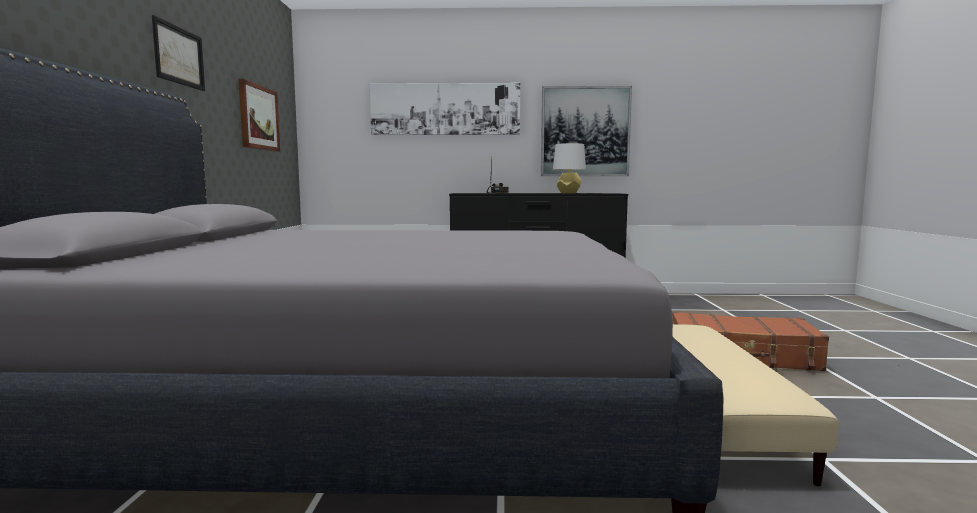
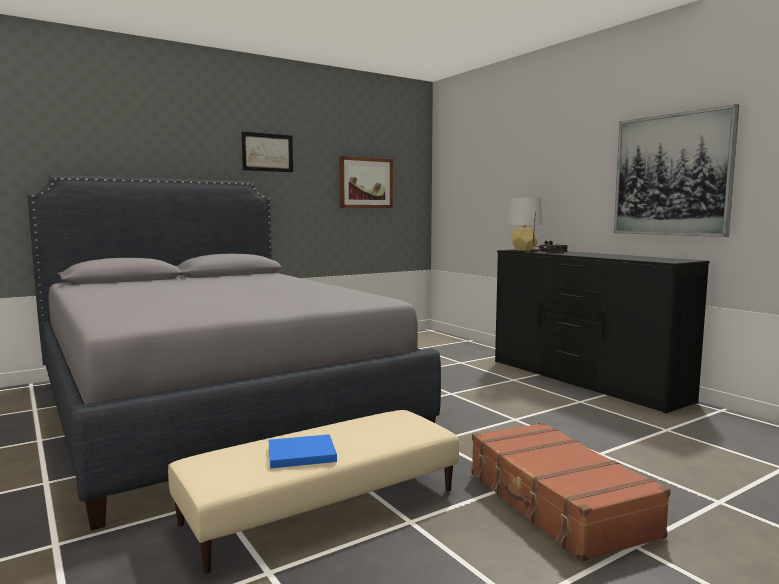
camera: 55 degrees right, 0 degrees up
(445, 109) = (530, 159): picture -> none
(568, 193) = (617, 257): grey table lamp -> grey table lamp (523, 250)
(733, 364) = (299, 454): none -> blue book

